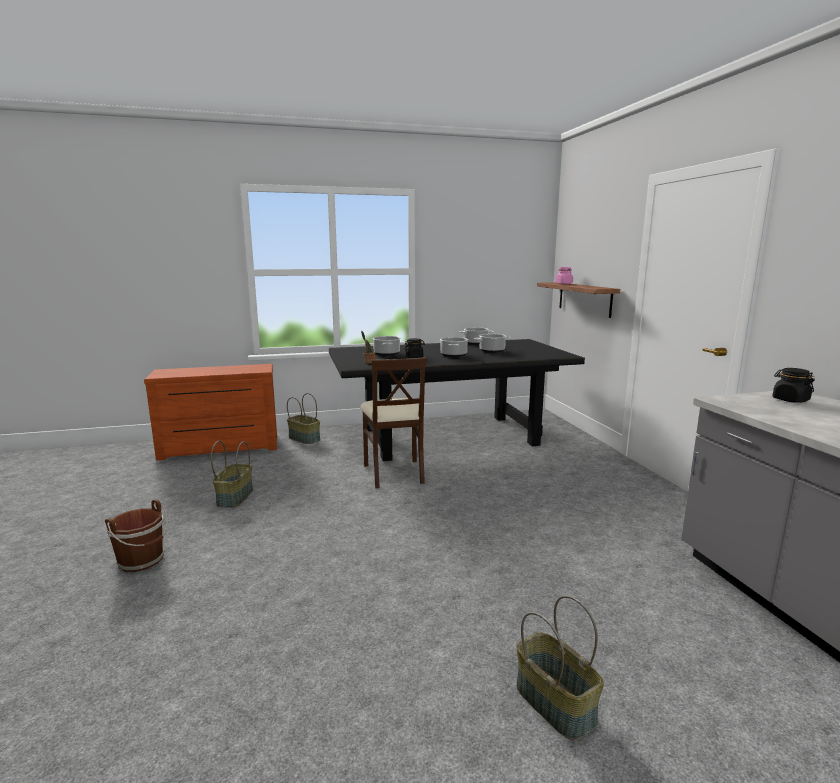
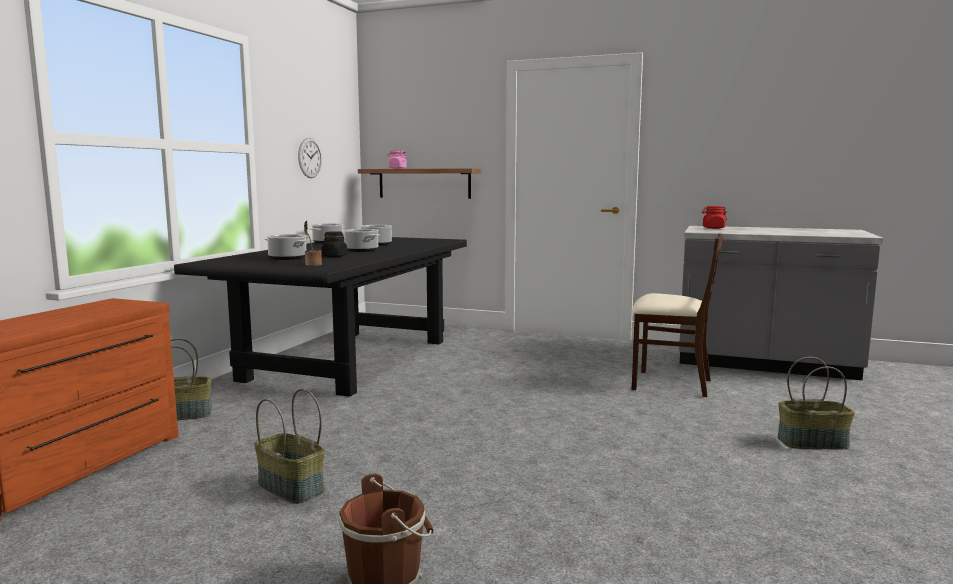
camera: 55 degrees left, 5 degrees down
(394, 473) = (392, 399): beige chair -> beige chair (670, 384)
(480, 275) = (310, 158): none -> wall clock
(790, 400) = (713, 228): black jar -> red jar

